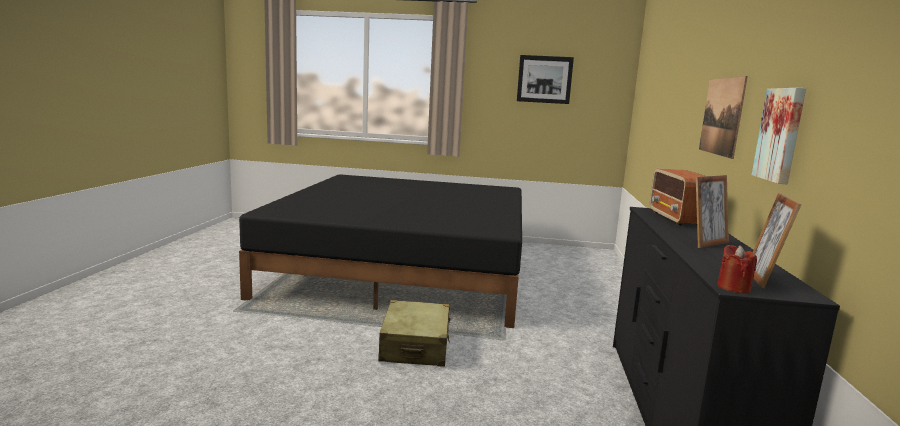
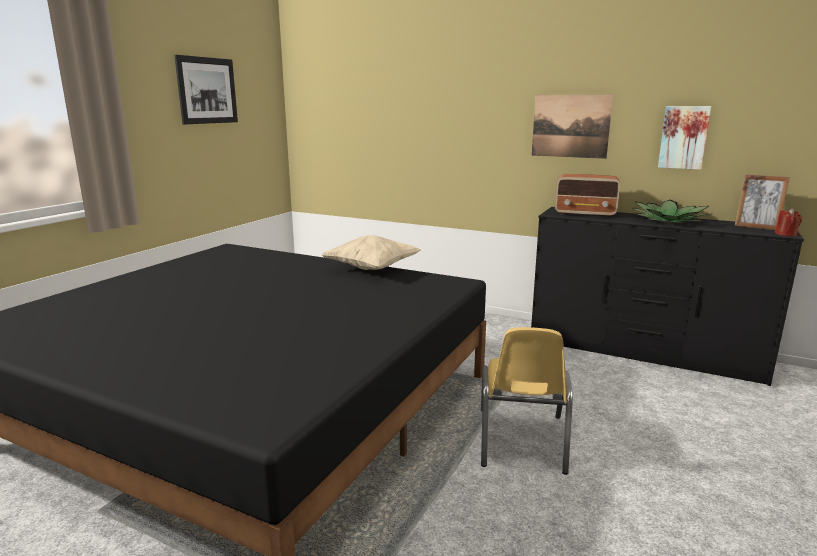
camera: 70 degrees left, 5 degrees up
(415, 346) = (521, 440): beige suitcase -> yellow chair
(506, 213) = (372, 269): none -> beige pillow
(707, 243) = (669, 221): picture frame -> potted plant

